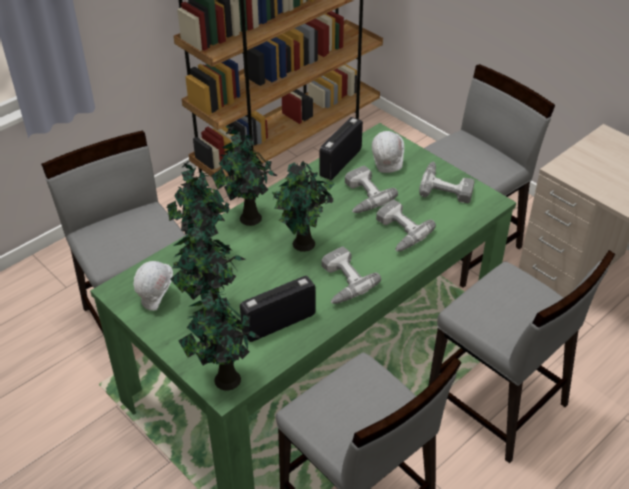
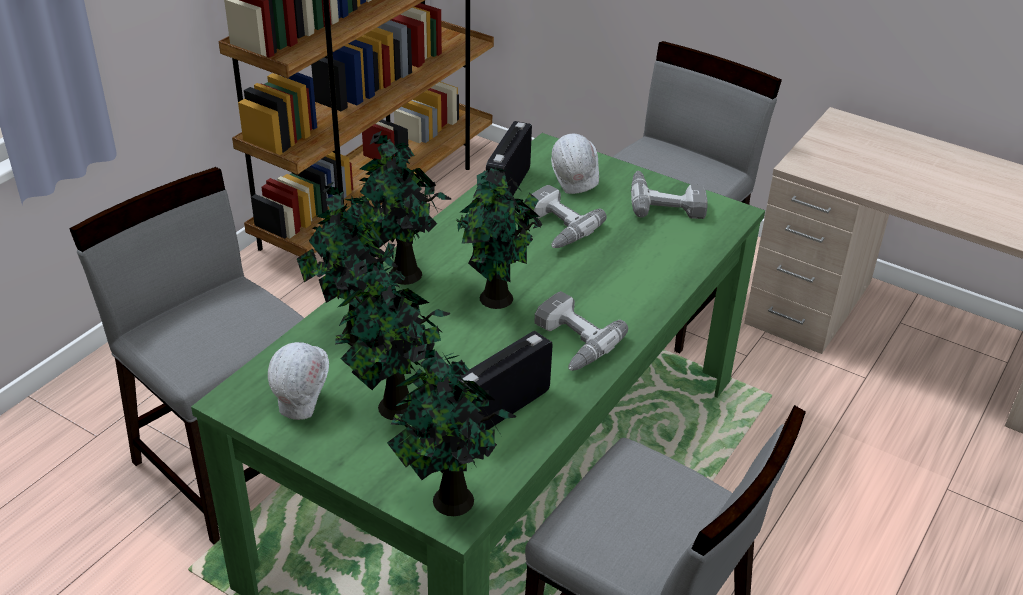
camera: 15 degrees left, 5 degrees down
(398, 232) = (623, 266): power drill -> none
(497, 403) = (778, 498): grey chair -> none

